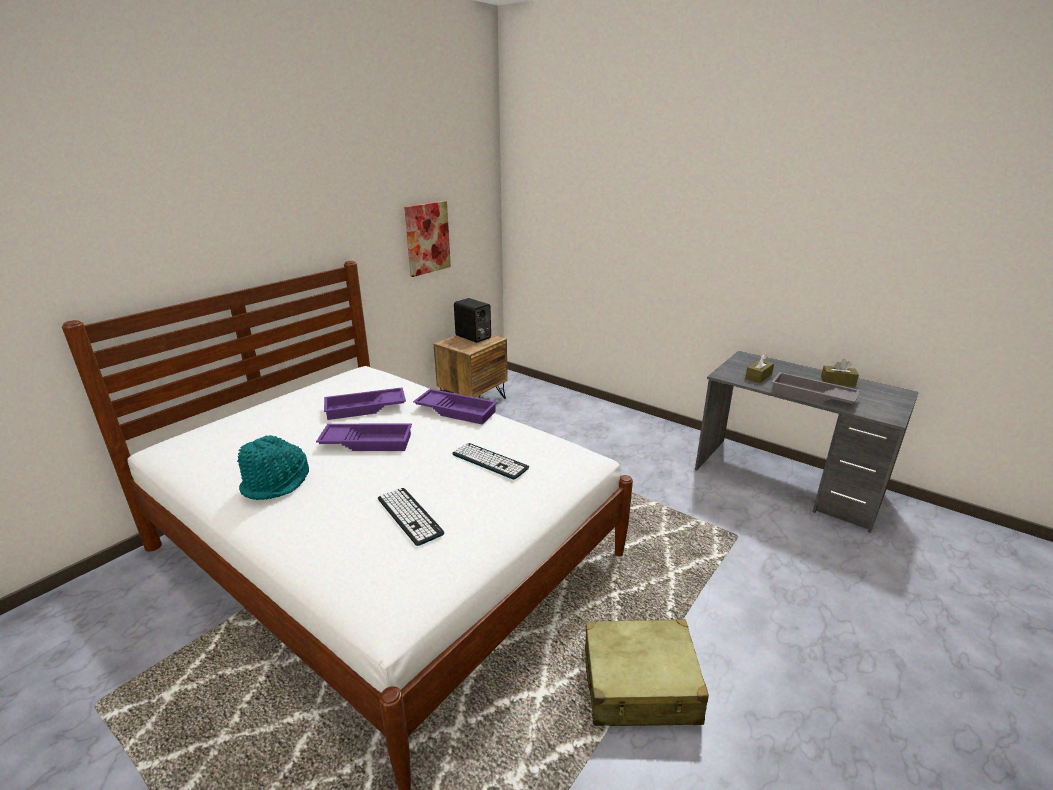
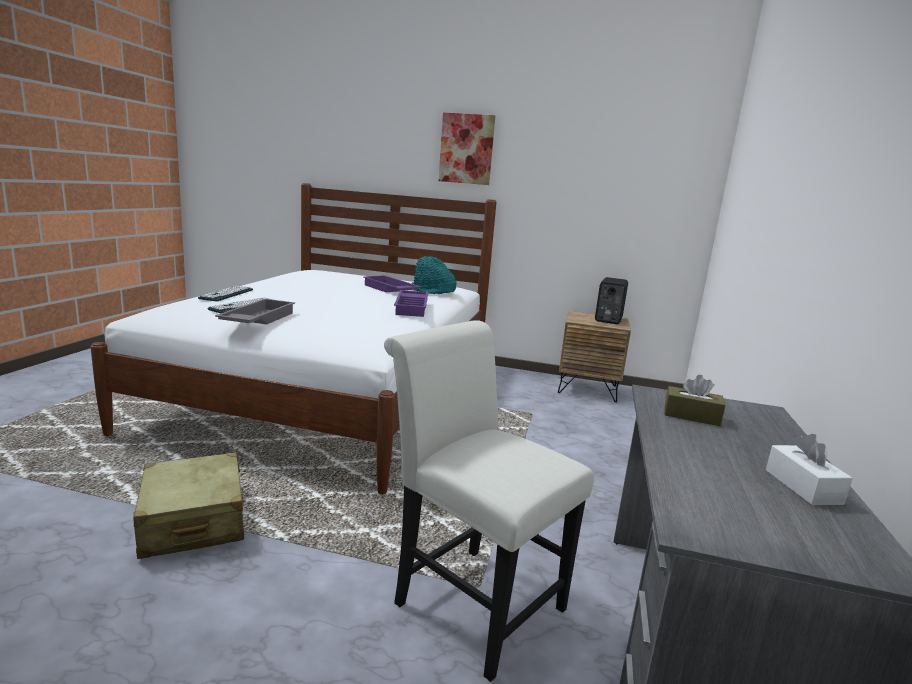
camera: 65 degrees right, 10 degrees down
(276, 483) = (275, 284): turquoise hat -> turquoise hat (432, 291)
(368, 441) = (340, 293): purple tray -> none
(427, 238) = (592, 203): picture -> picture (466, 149)
(490, 461) = (332, 318): keyboard -> keyboard (227, 294)
(749, 542) = (470, 599): none -> white chair
(811, 395) = (680, 453): grey tray -> grey tray (257, 319)
(837, 381) = (803, 486): brown tissue box -> white tissue box

